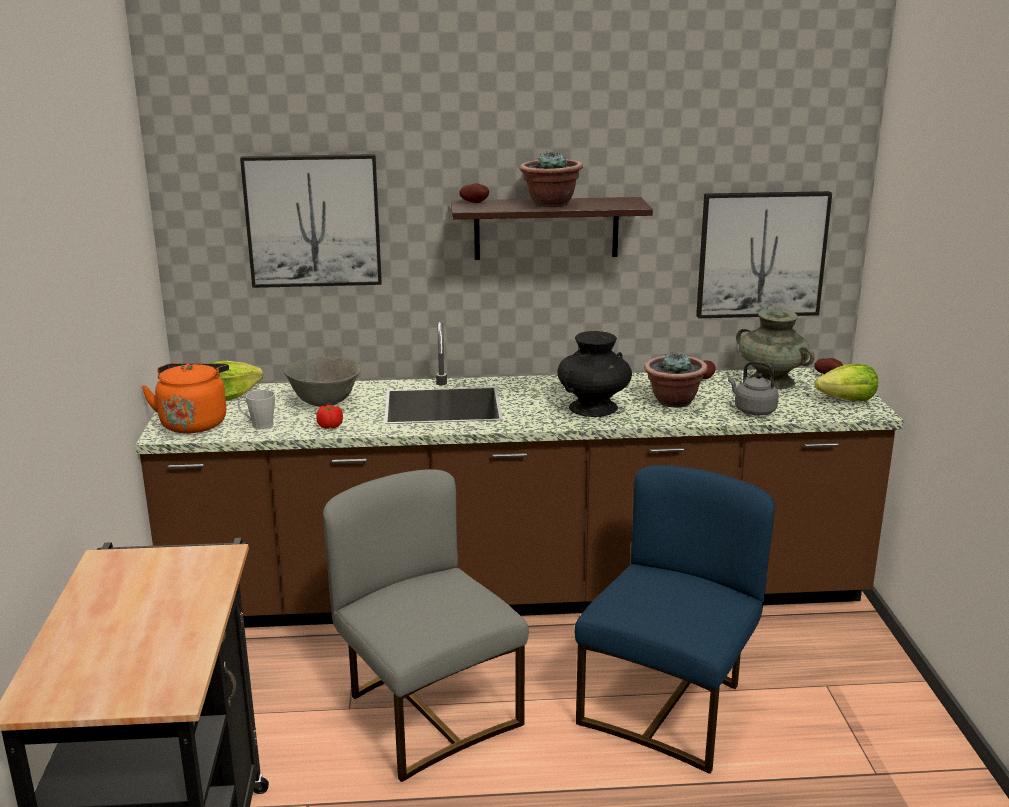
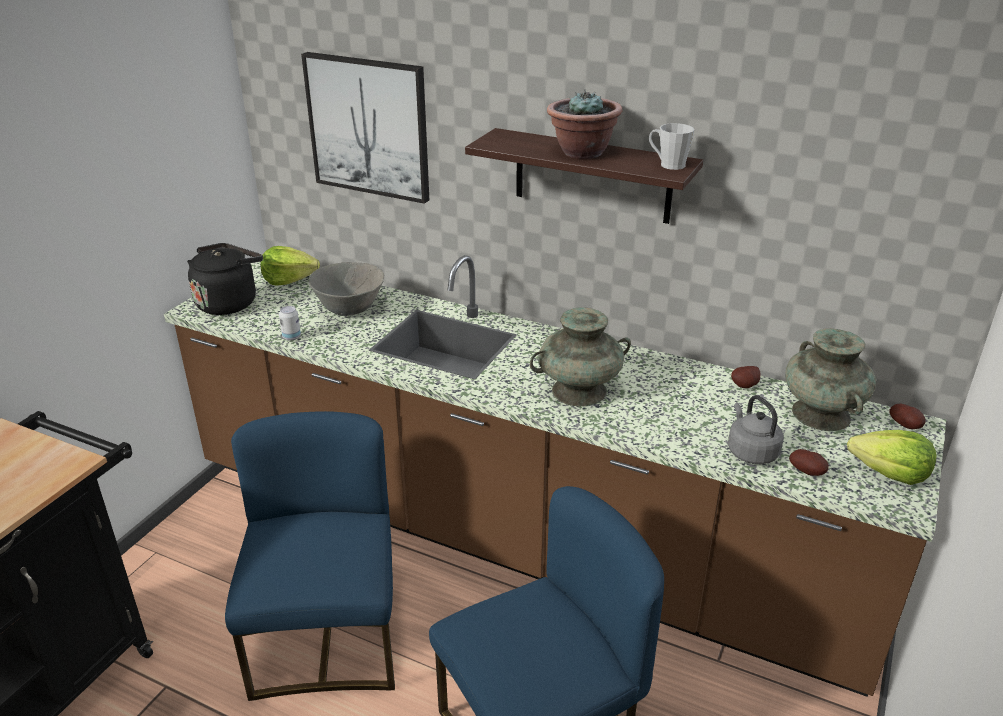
camera: 30 degrees right, 10 degrees up
(194, 423) = (229, 302): orange kettle -> black kettle
(258, 425) = (271, 320): grey mug -> grey mug (668, 164)
(298, 431) = (291, 337): none -> can
(330, 426) = (321, 340): tomato -> none
(427, 713) = (328, 637): grey chair -> blue chair
(475, 203) = (510, 136): potato -> potato (808, 472)
(593, 408) = (578, 391): black vase -> turquoise vase
(673, 401) = (673, 409): potted plant -> none
(761, 254) = (850, 257): picture -> none

